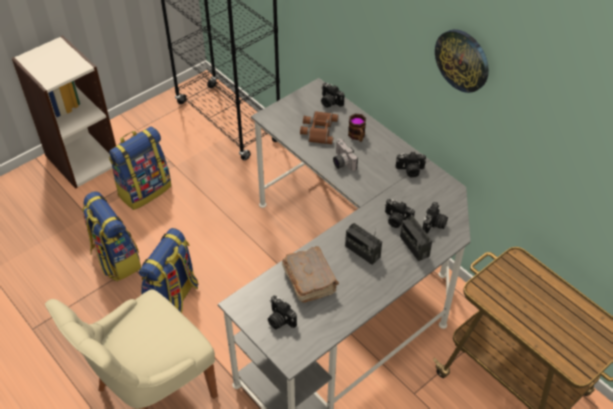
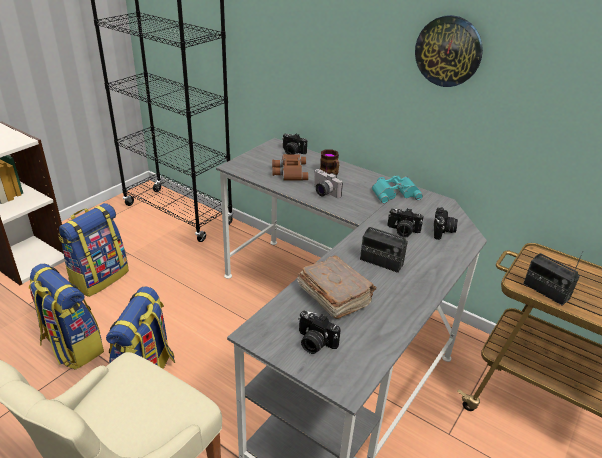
camera: 15 degrees left, 15 degrees down
(410, 170) = (394, 192): camera -> turquoise binoculars
(414, 246) = (433, 251): radio -> radio (546, 291)

